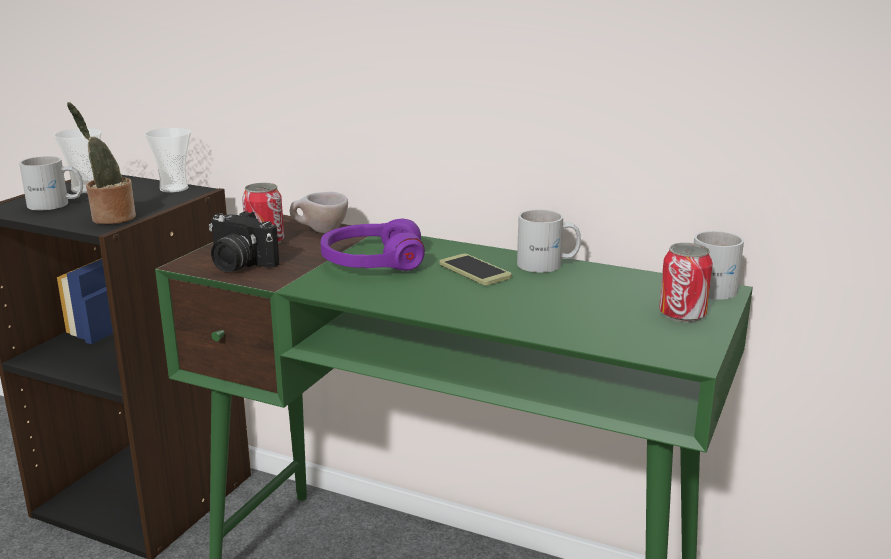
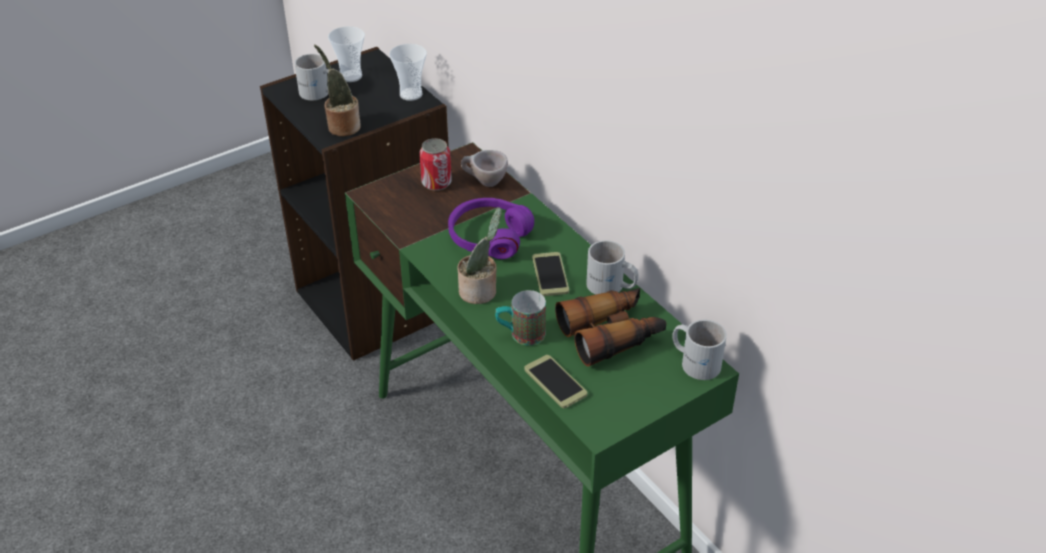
camera: 30 degrees right, 20 degrees up
(238, 264) = (398, 207): camera -> none
(413, 298) = (480, 291): none -> potted plant
(502, 315) = (520, 335): none -> mug
(590, 338) = (555, 382): none -> phone
(596, 292) = (612, 334): none -> binoculars
(682, 314) = (646, 384): can -> none

